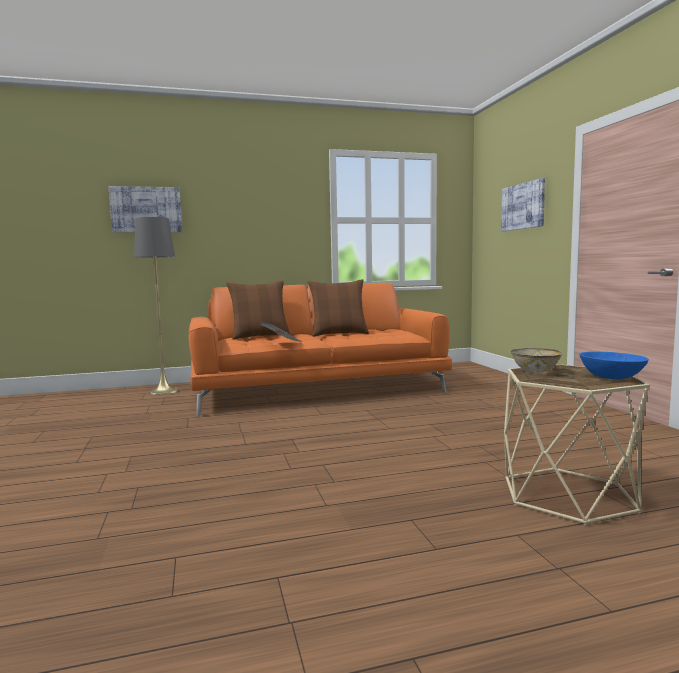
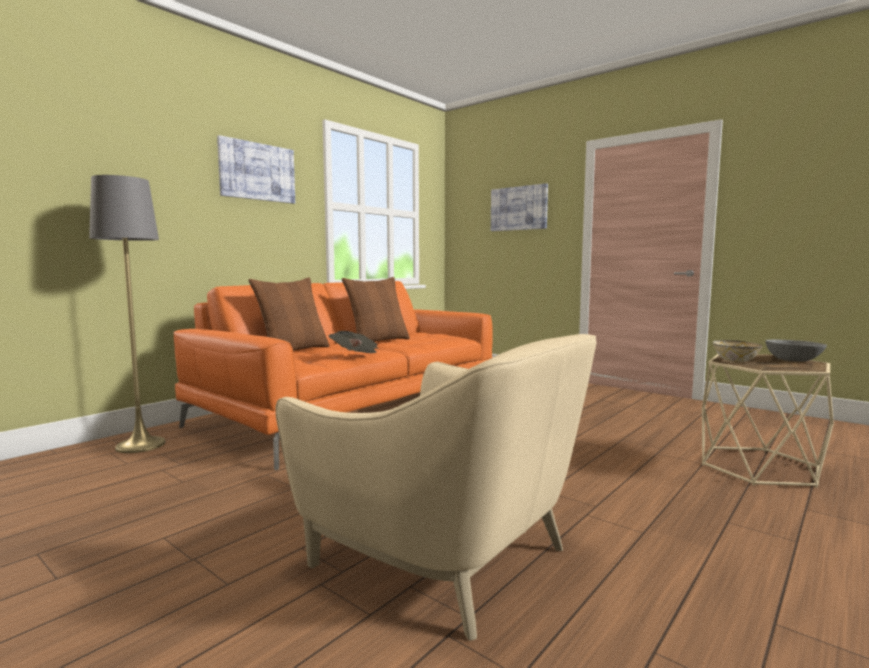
camera: 35 degrees left, 0 degrees up
(146, 209) = (84, 163): picture -> picture (257, 172)
(183, 479) = (444, 555): none -> beige armchair
(611, 377) = (794, 360): blue bowl -> grey bowl

